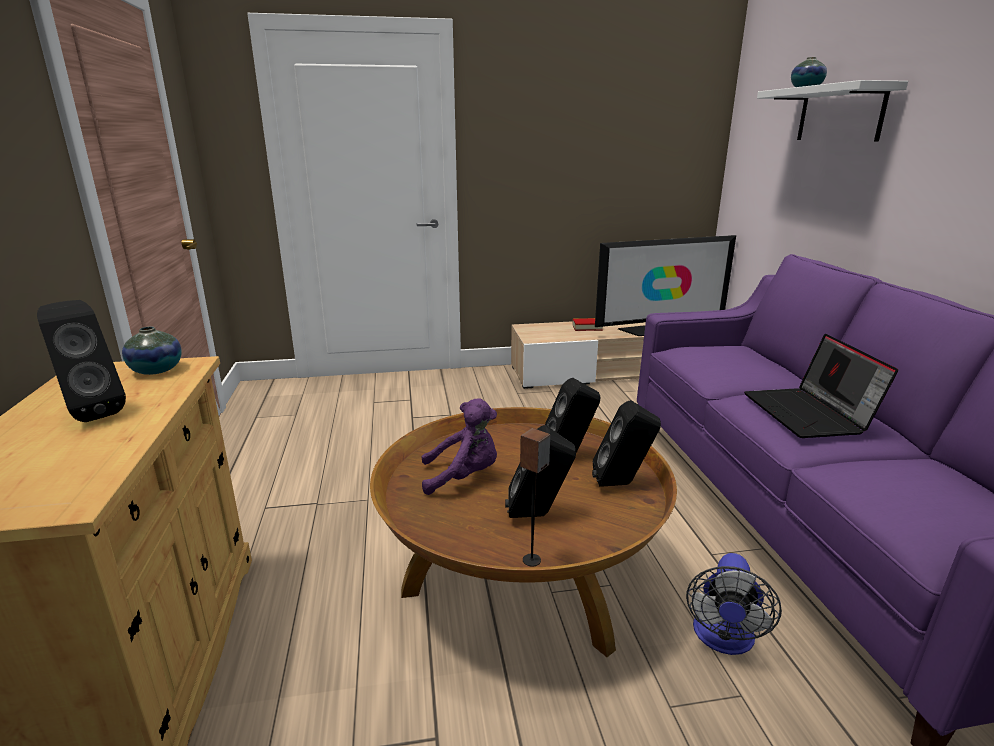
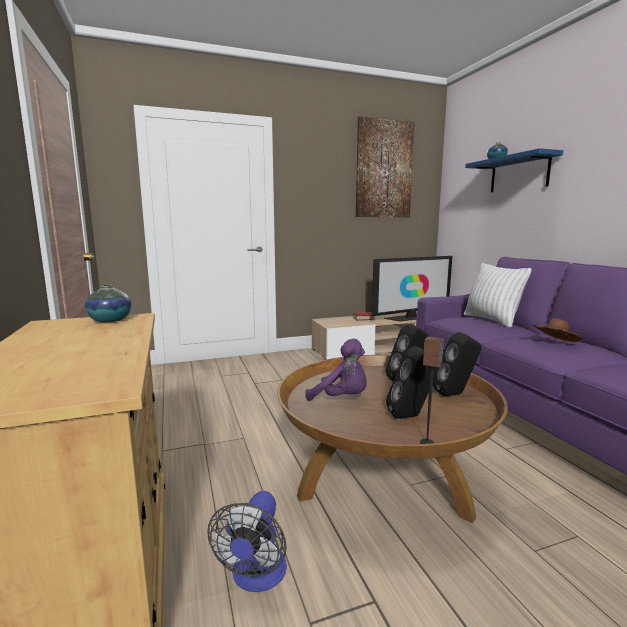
camera: 10 degrees left, 10 degrees down
(92, 412) = (77, 342): black speaker -> none
(463, 476) = (342, 398): purple plush toy -> purple plush toy turned 45 degrees clockwise
(634, 95) = (384, 169): none -> picture
(723, 639) = (544, 501): fan -> fan (256, 577)
(750, 357) = (492, 320): none -> white pillow
(809, 414) = (554, 344): laptop -> brown hat
(840, 114) = (519, 174): white shelf -> blue shelf

